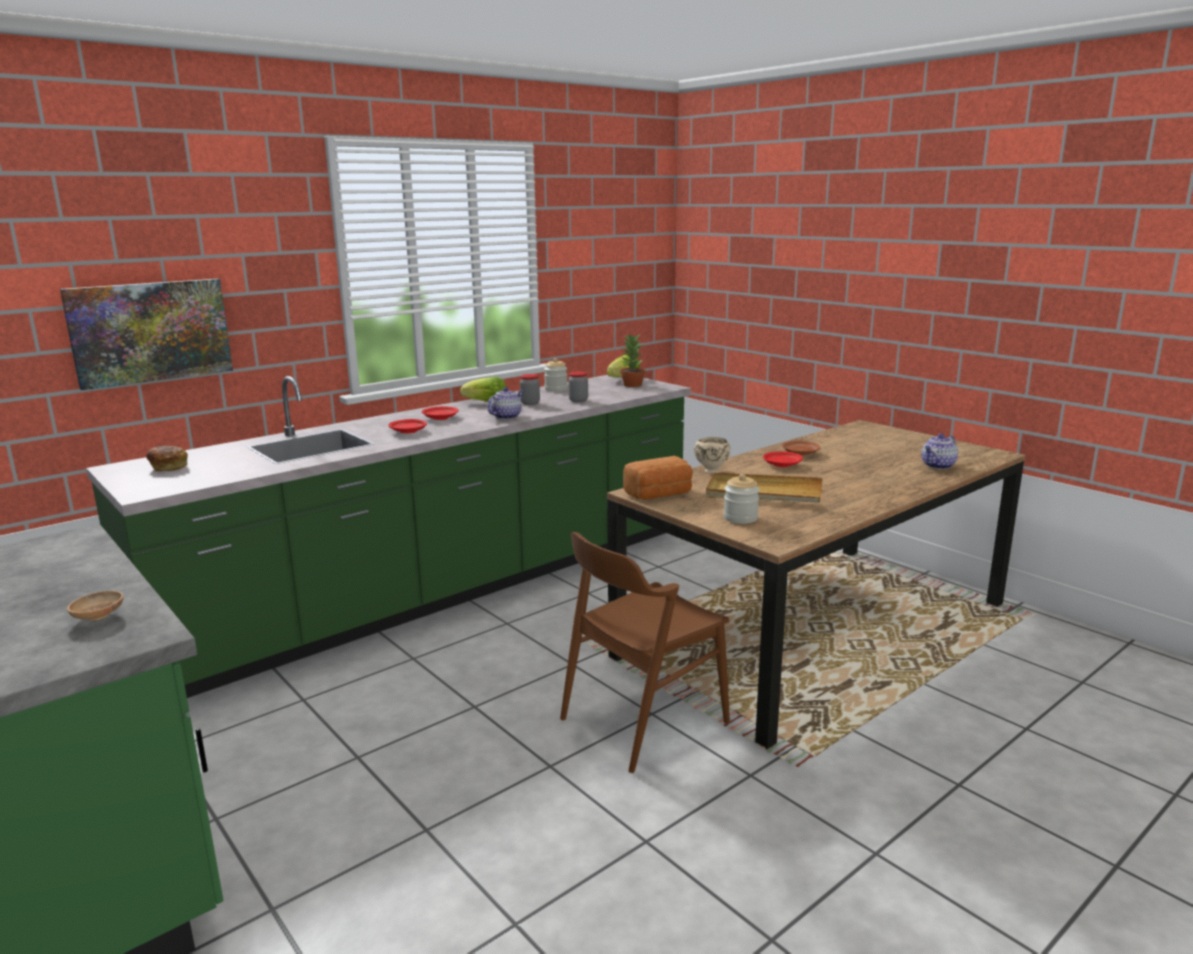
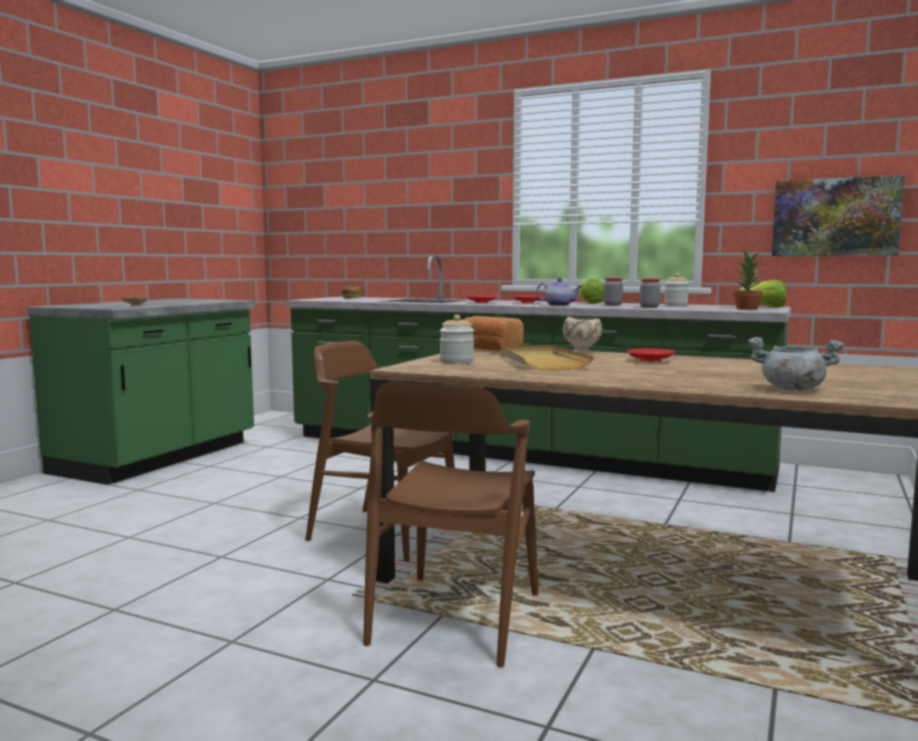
camera: 65 degrees right, 10 degrees down
(150, 331) = (394, 224): picture -> picture (835, 217)
(800, 453) = (710, 362): brown plate -> none
(861, 725) = (455, 618): none -> brown chair
(938, 466) = (792, 389): teapot -> grey cooking pot

